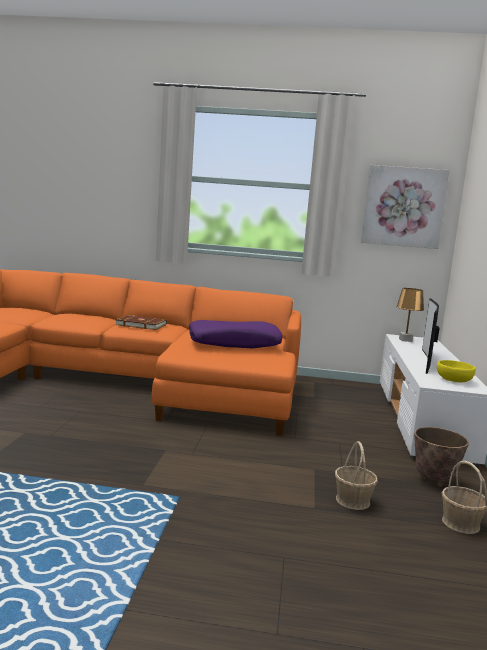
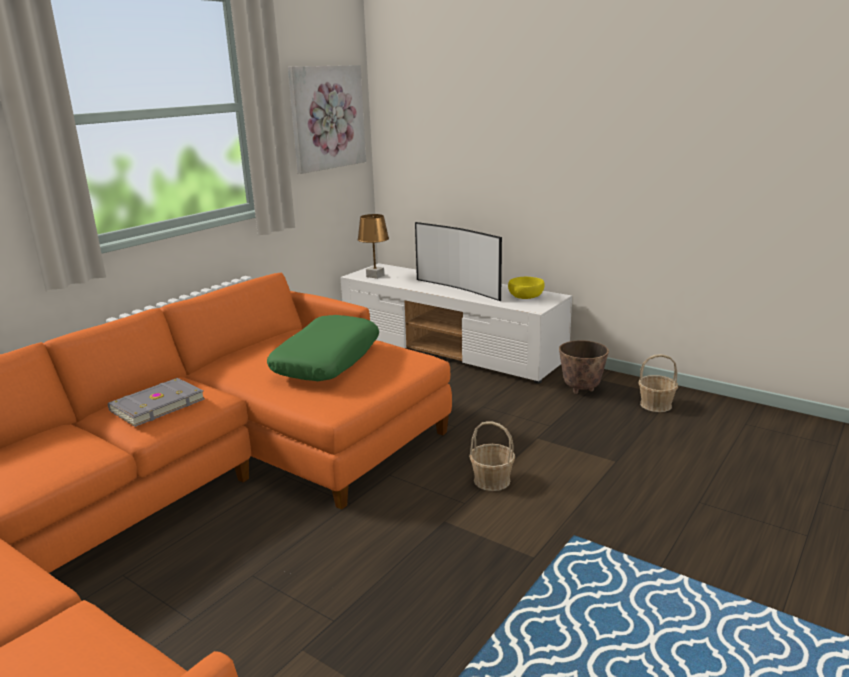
camera: 60 degrees left, 10 degrees up
(141, 325) = (156, 405): brown book -> grey book
(234, 343) = (326, 360): purple pillow -> green pillow
(353, 500) = (607, 438): basket -> basket (491, 480)

